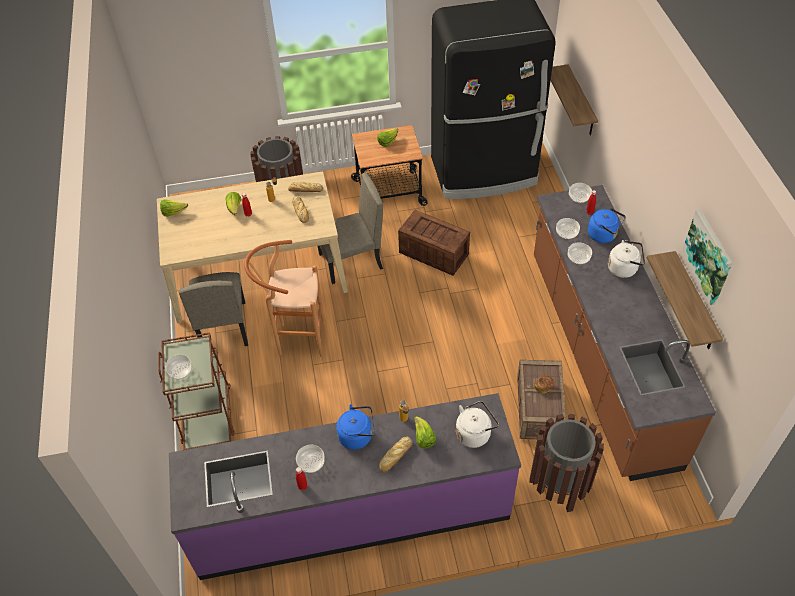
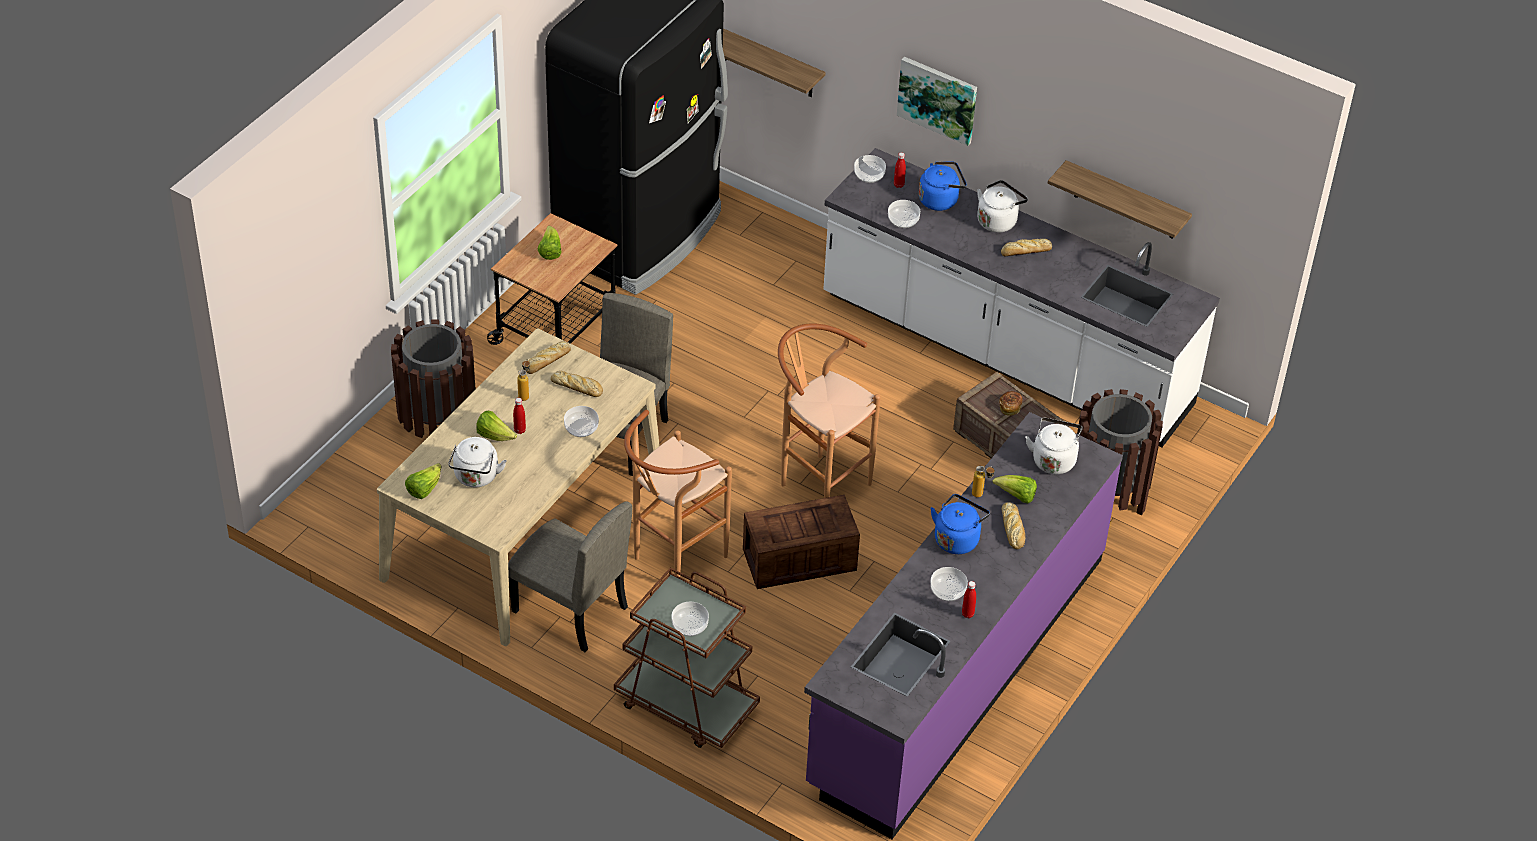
camera: 50 degrees left, 5 degrees down
(200, 223) = (476, 477): none -> white kettle
(413, 352) = (818, 482): none -> brown stool
(432, 253) = (702, 365): crate -> crate (798, 560)
(578, 258) = (944, 238): bowl -> bowl (581, 428)
(599, 356) = (1005, 353): brown counter -> white counter
(618, 297) = (1025, 251): none -> bread
(708, 256) = (1130, 138): picture -> picture (938, 99)

